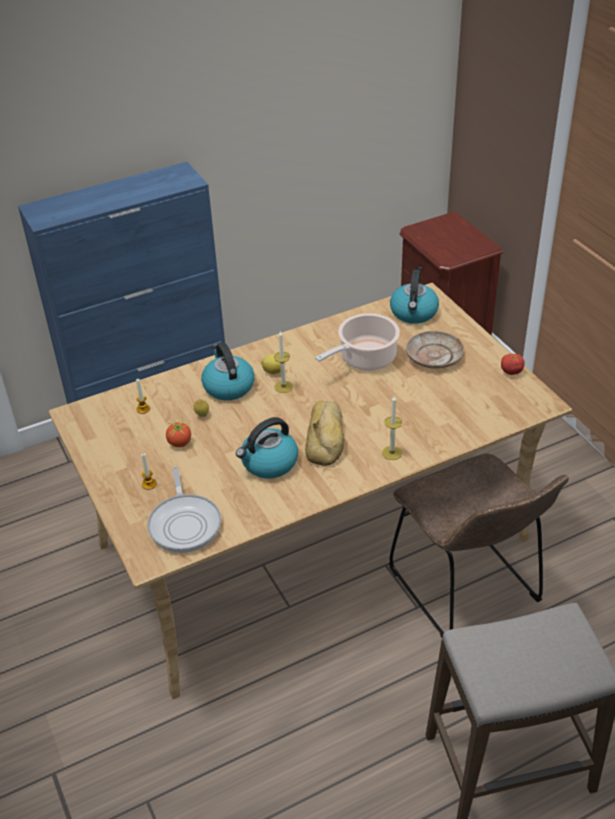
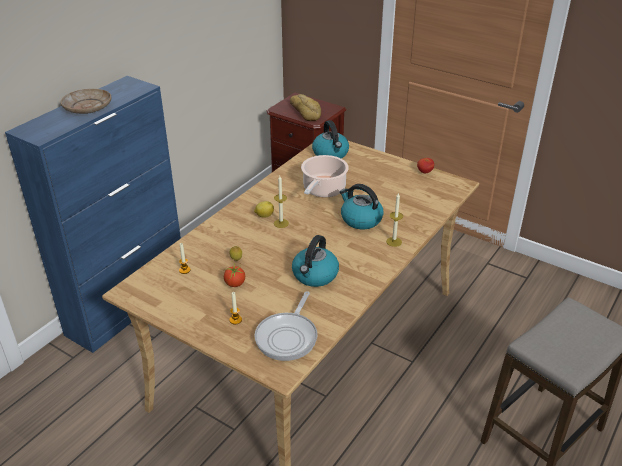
camera: 30 degrees left, 5 degrees down
(185, 523) = (288, 337): frying pan -> frying pan turned 60 degrees clockwise
(228, 386) = (239, 235): kettle -> kettle (360, 219)
(326, 437) = (341, 246): bread -> bread (305, 111)
(434, 356) = (368, 176): beige plate -> beige plate (87, 107)
(468, 590) = (436, 338): brown chair -> none

